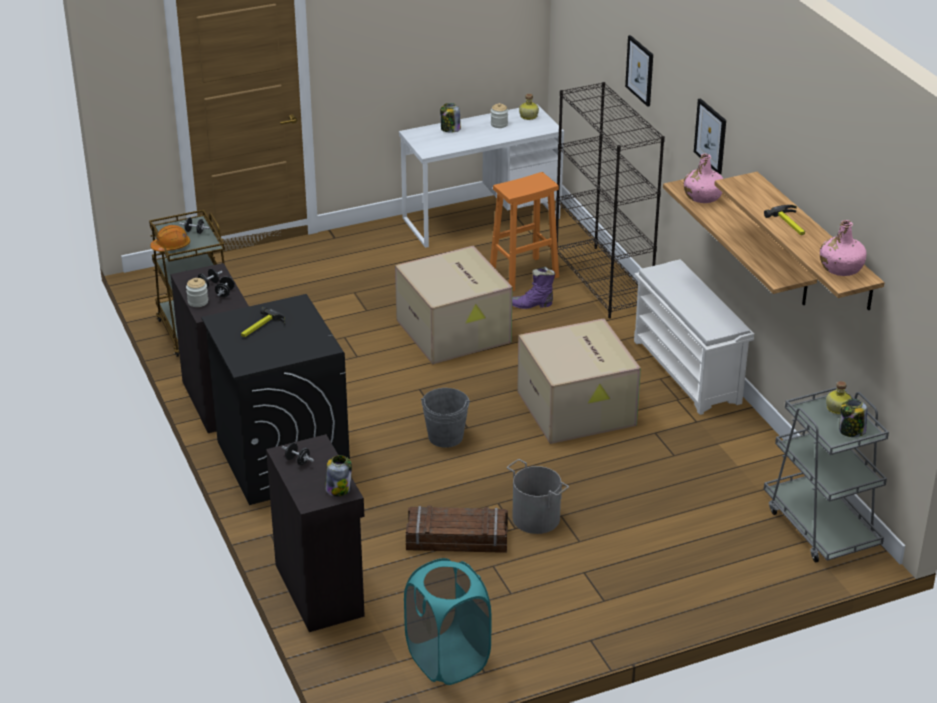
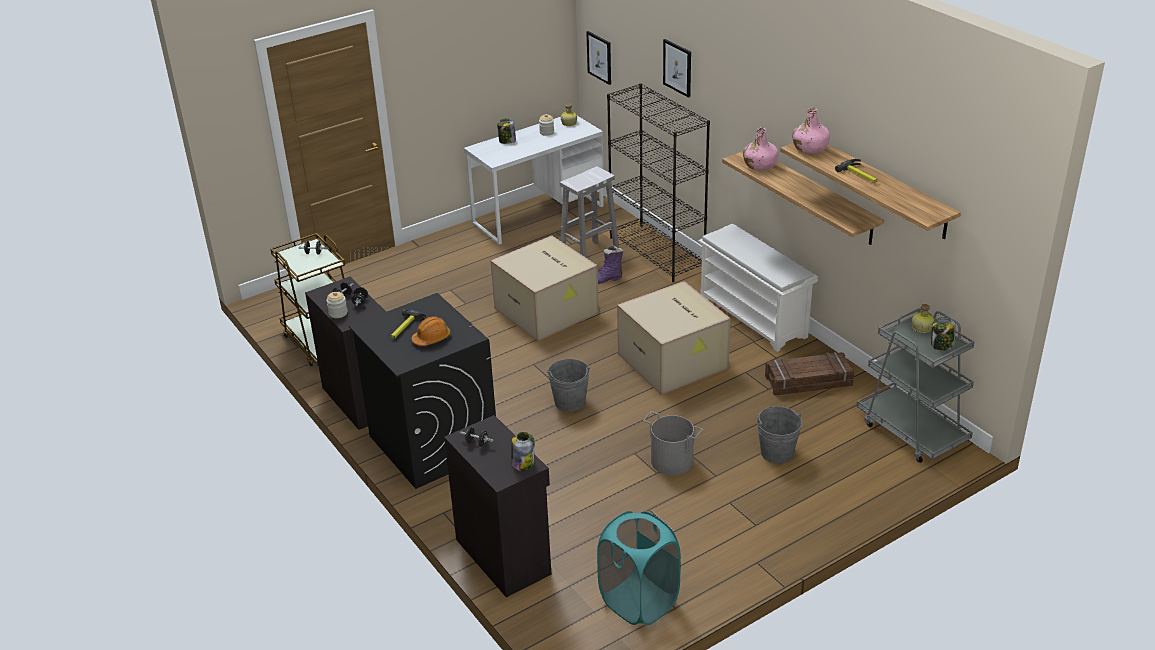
camera: 10 degrees left, 0 degrees up
(171, 246) = (296, 268): orange hard hat -> orange hard hat (431, 338)
(457, 539) = (610, 490): crate -> crate (808, 381)
(523, 274) = (589, 256): orange stool -> white stool
(656, 527) = (777, 453): none -> grey bucket
(711, 136) = (758, 112): picture -> picture (599, 57)
(841, 268) = (919, 205): pink bottle -> pink bottle (810, 148)

